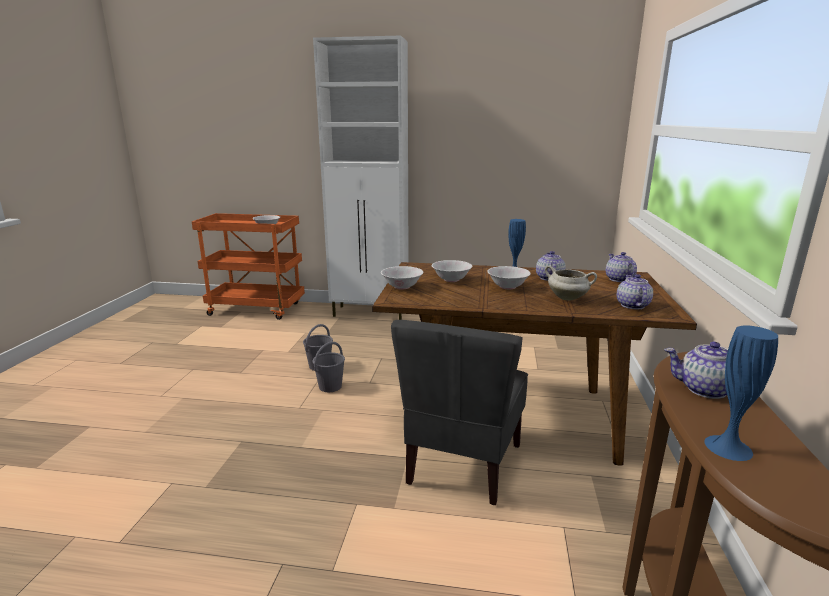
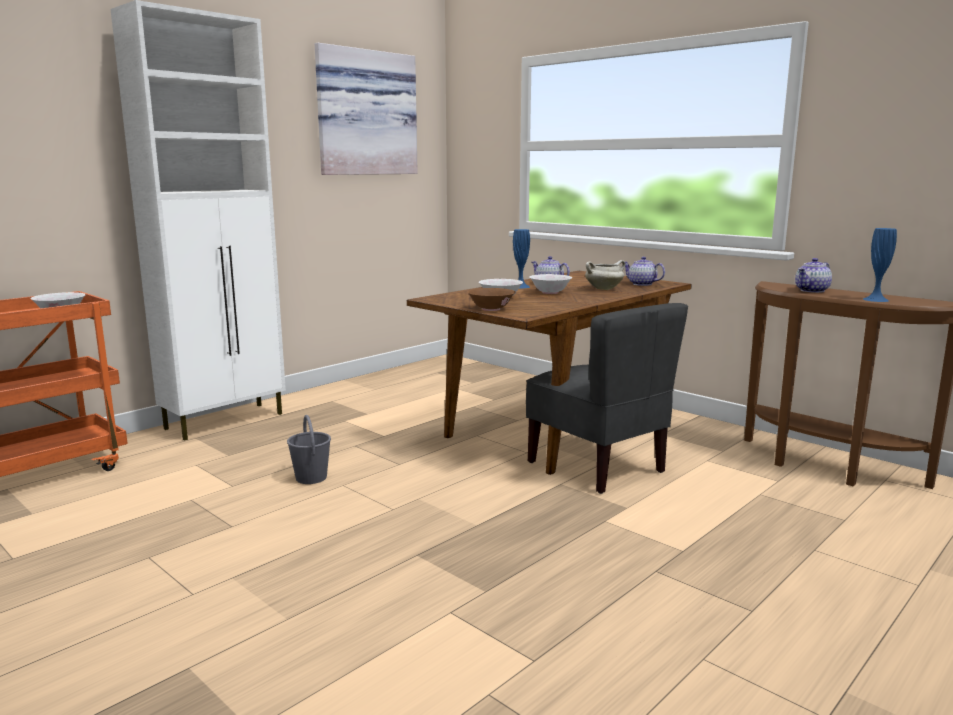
camera: 55 degrees left, 5 degrees down
(330, 386) = (372, 483): grey bucket -> none
(402, 286) = (491, 309): white bowl -> brown bowl
(529, 99) = (365, 113): none -> picture
(618, 279) = (583, 276): teapot -> none

